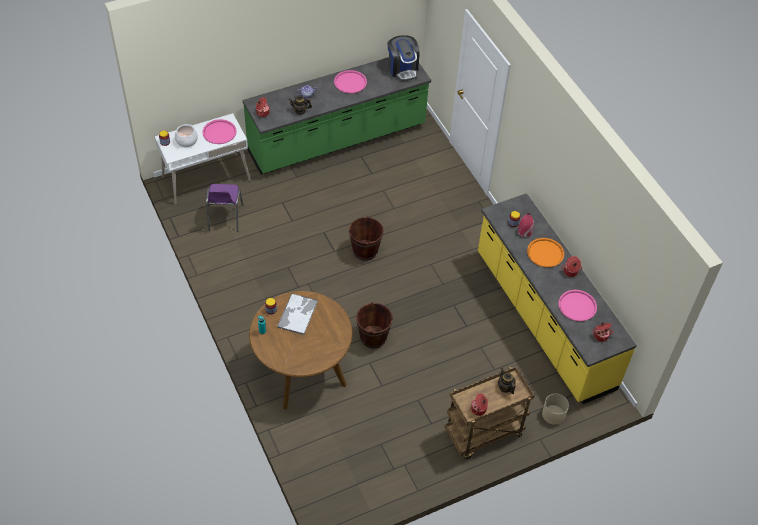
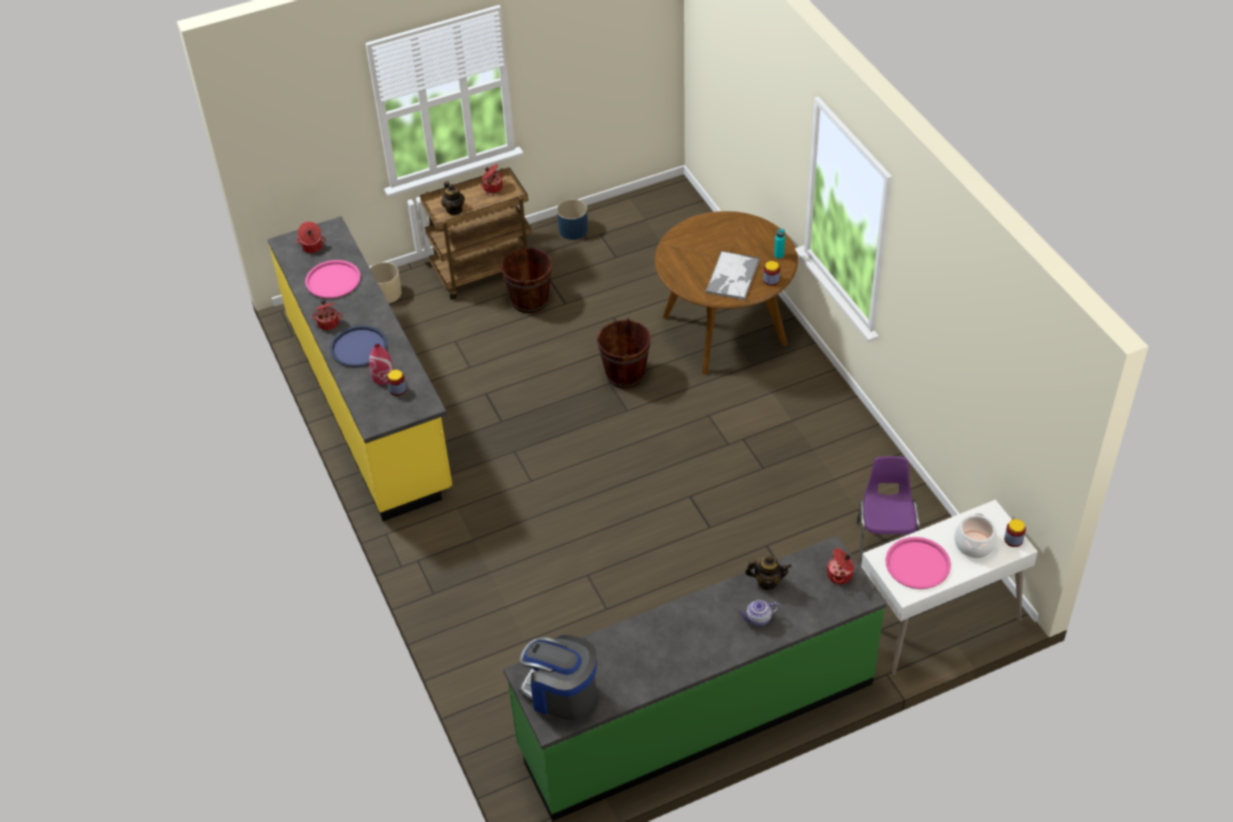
camera: 175 degrees left, 5 degrees down
(350, 82) = (672, 653): pink tray -> none
(365, 250) = (638, 498): brown bucket -> brown bucket (530, 300)
(403, 69) = (561, 693): coffee machine -> coffee machine turned 45 degrees counterclockwise
(415, 474) = (573, 230): none -> blue planter
(545, 253) = (359, 347): orange tray -> blue tray

